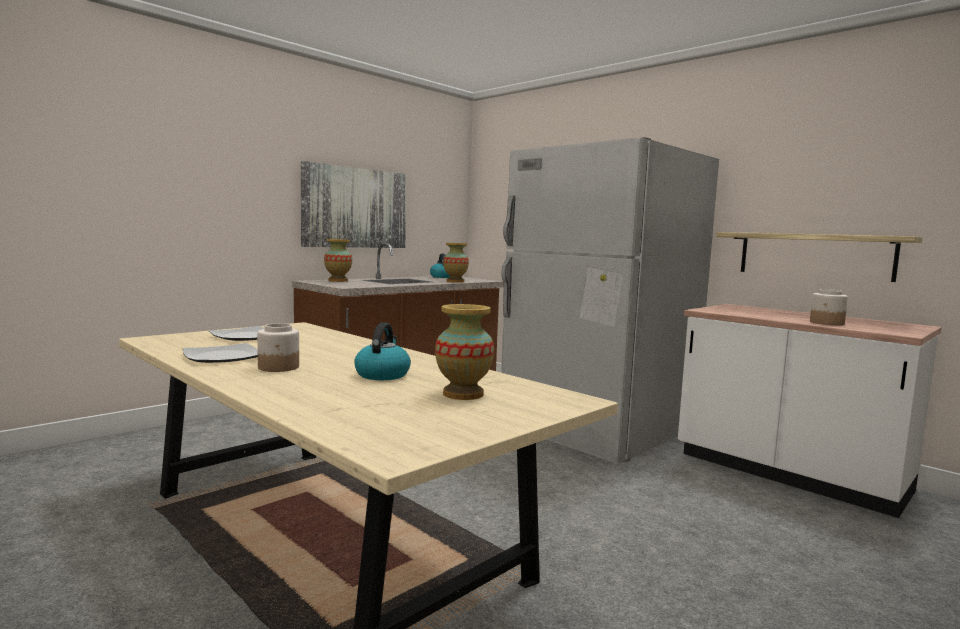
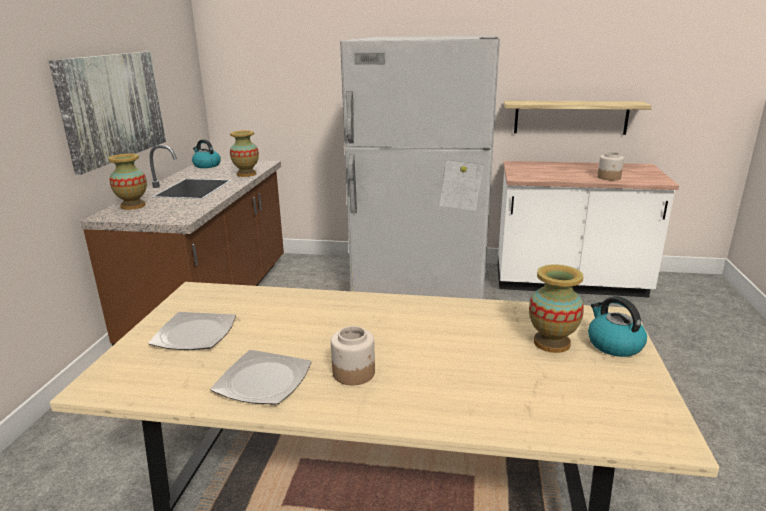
camera: 35 degrees left, 15 degrees up
(382, 374) = (450, 343): kettle -> kettle (613, 344)

